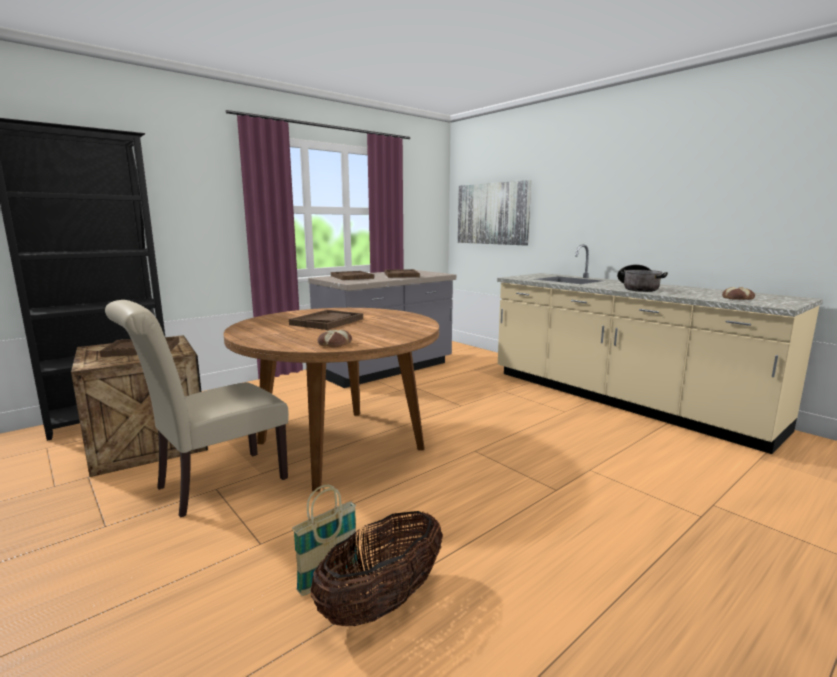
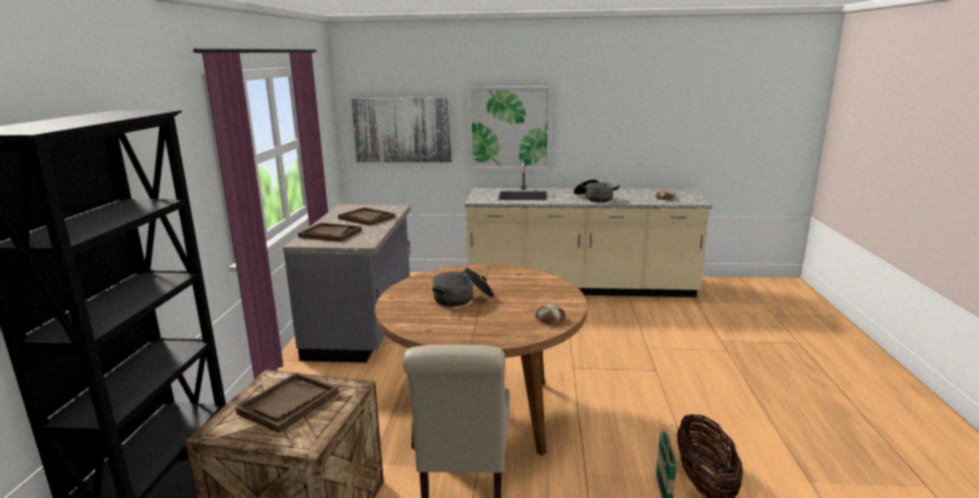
camera: 45 degrees left, 5 degrees up
(327, 321) = (463, 298): brown tray -> cooking pot
(582, 211) = (509, 128): none -> picture

